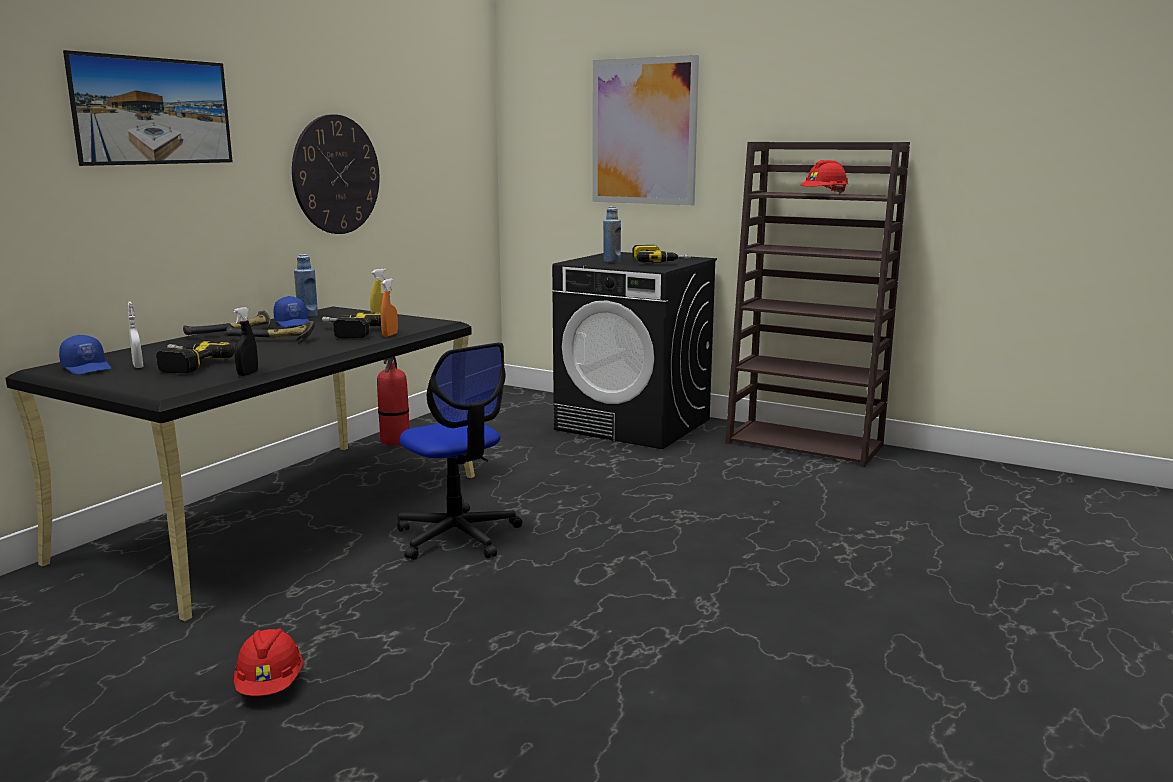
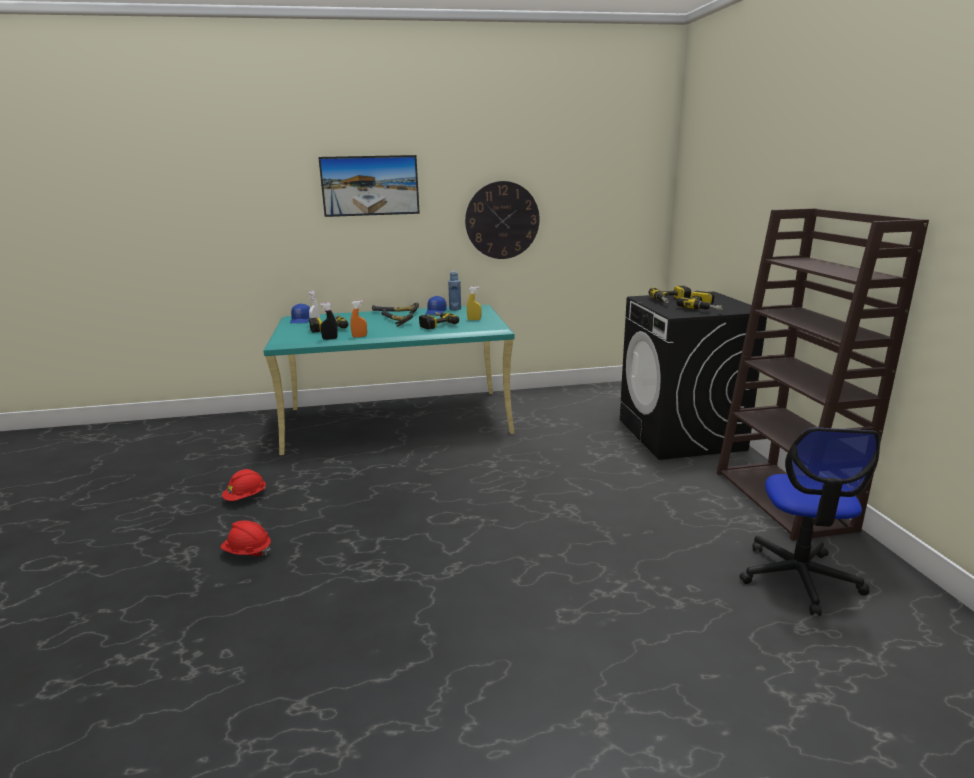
camera: 50 degrees right, 5 degrees up
(283, 515) = (398, 420): black desk -> turquoise desk
(390, 335) = (447, 330): orange spray bottle -> orange spray bottle (359, 336)
(395, 441) = (521, 397): fire extinguisher -> none
(457, 536) = (435, 464): office chair -> office chair (799, 578)
(611, 261) = (672, 301): blue bottle -> power drill
(644, 132) = (744, 192): picture -> none
(824, 195) = (822, 269): red hard hat -> red hard hat (247, 552)

